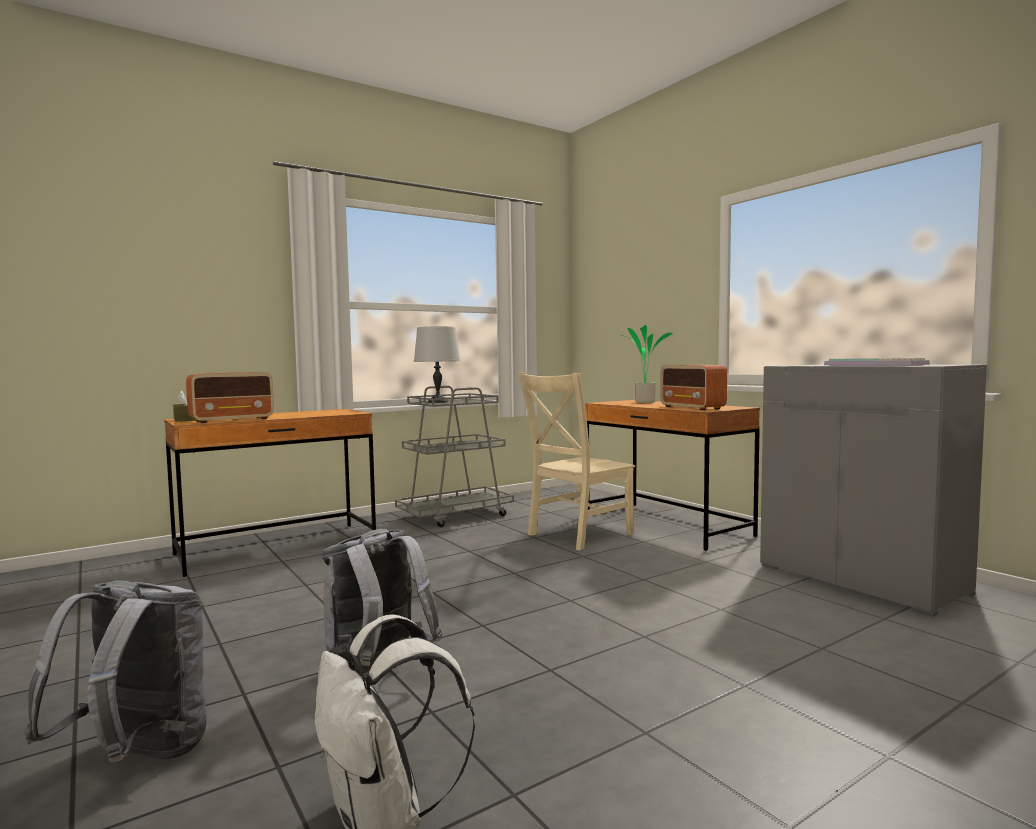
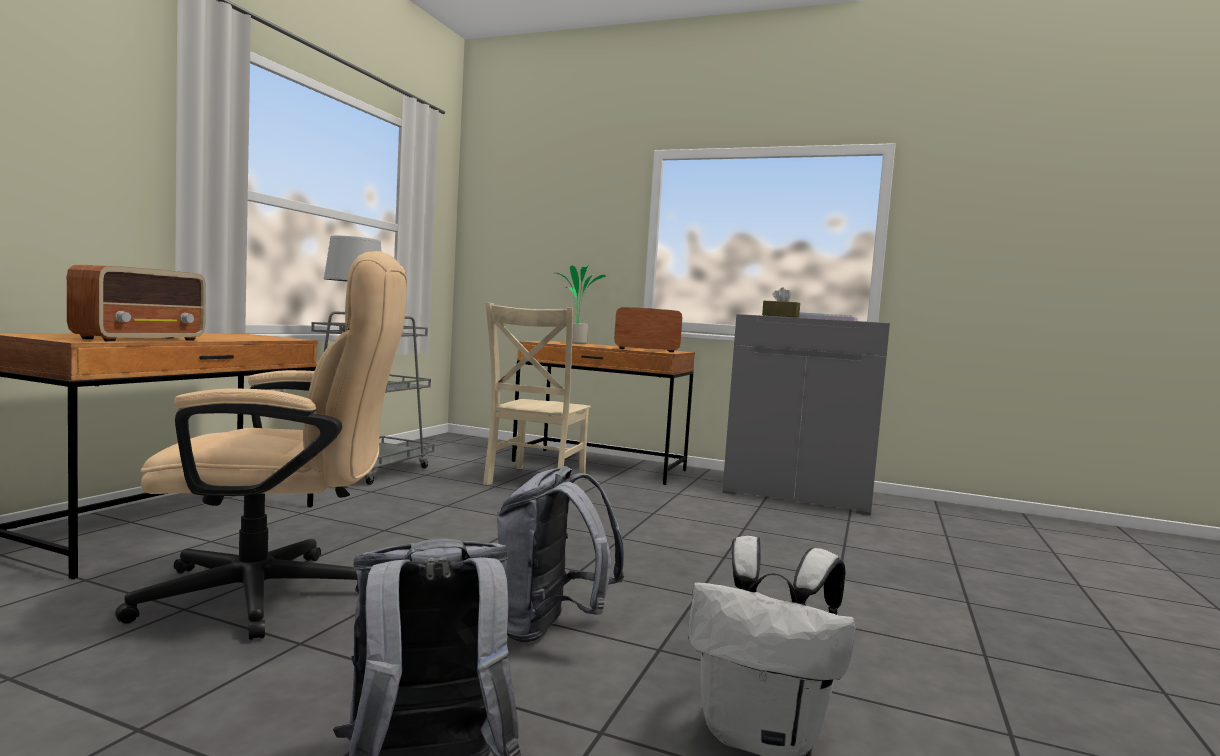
camera: 35 degrees left, 0 degrees up
(184, 419) = (40, 335): brown tissue box -> brown tissue box (780, 316)
(260, 606) = (279, 594): none -> beige office chair
(692, 408) = (645, 350): radio -> radio turned 150 degrees clockwise

